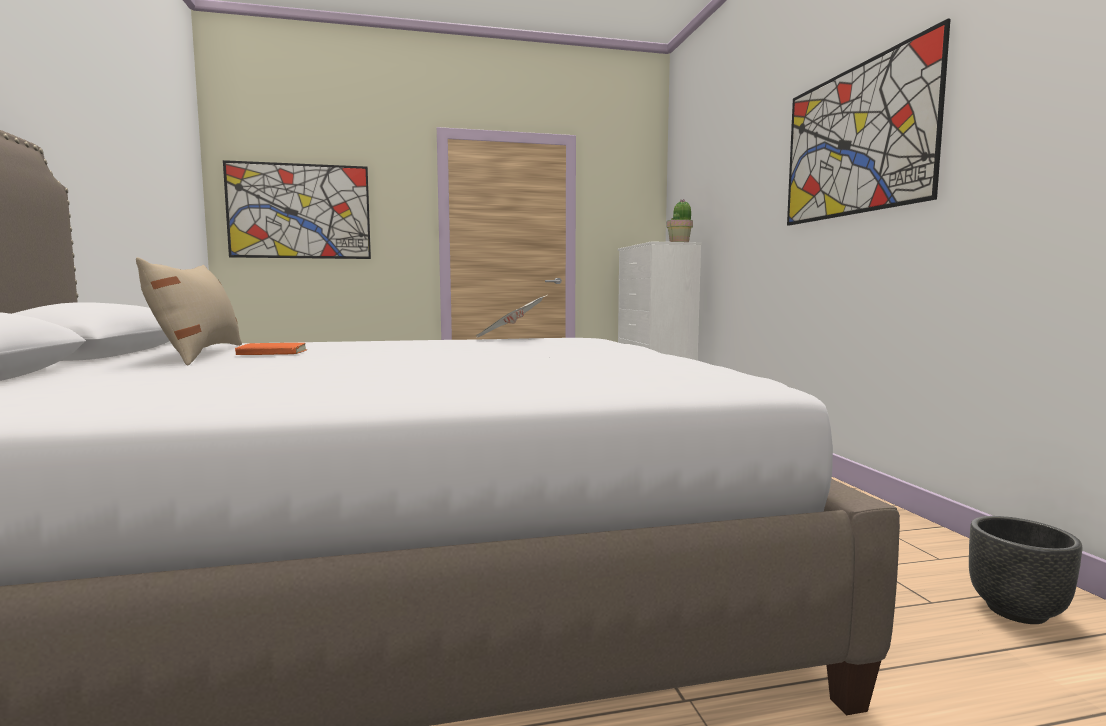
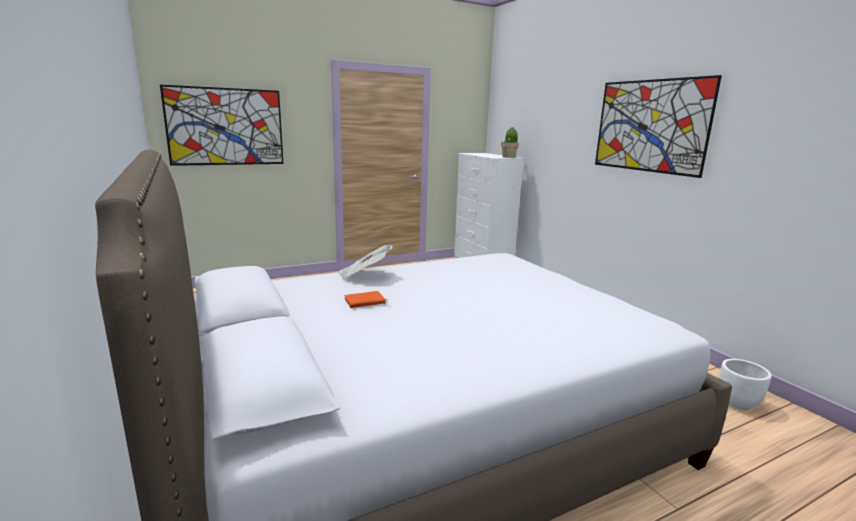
camera: 15 degrees left, 10 degrees up
(199, 354) = (321, 307): beige pillow -> none
(509, 338) = (462, 261): newspaper -> newspaper (364, 275)
(1014, 611) = (736, 403): black planter -> white planter

